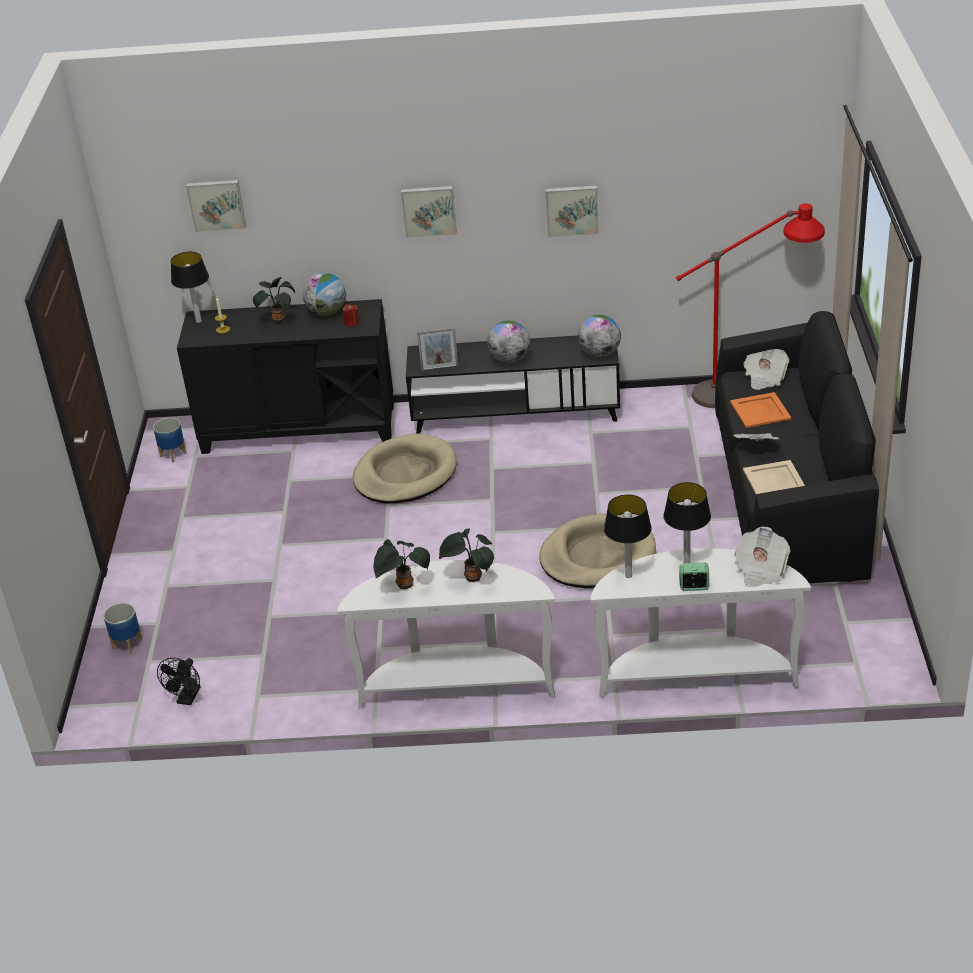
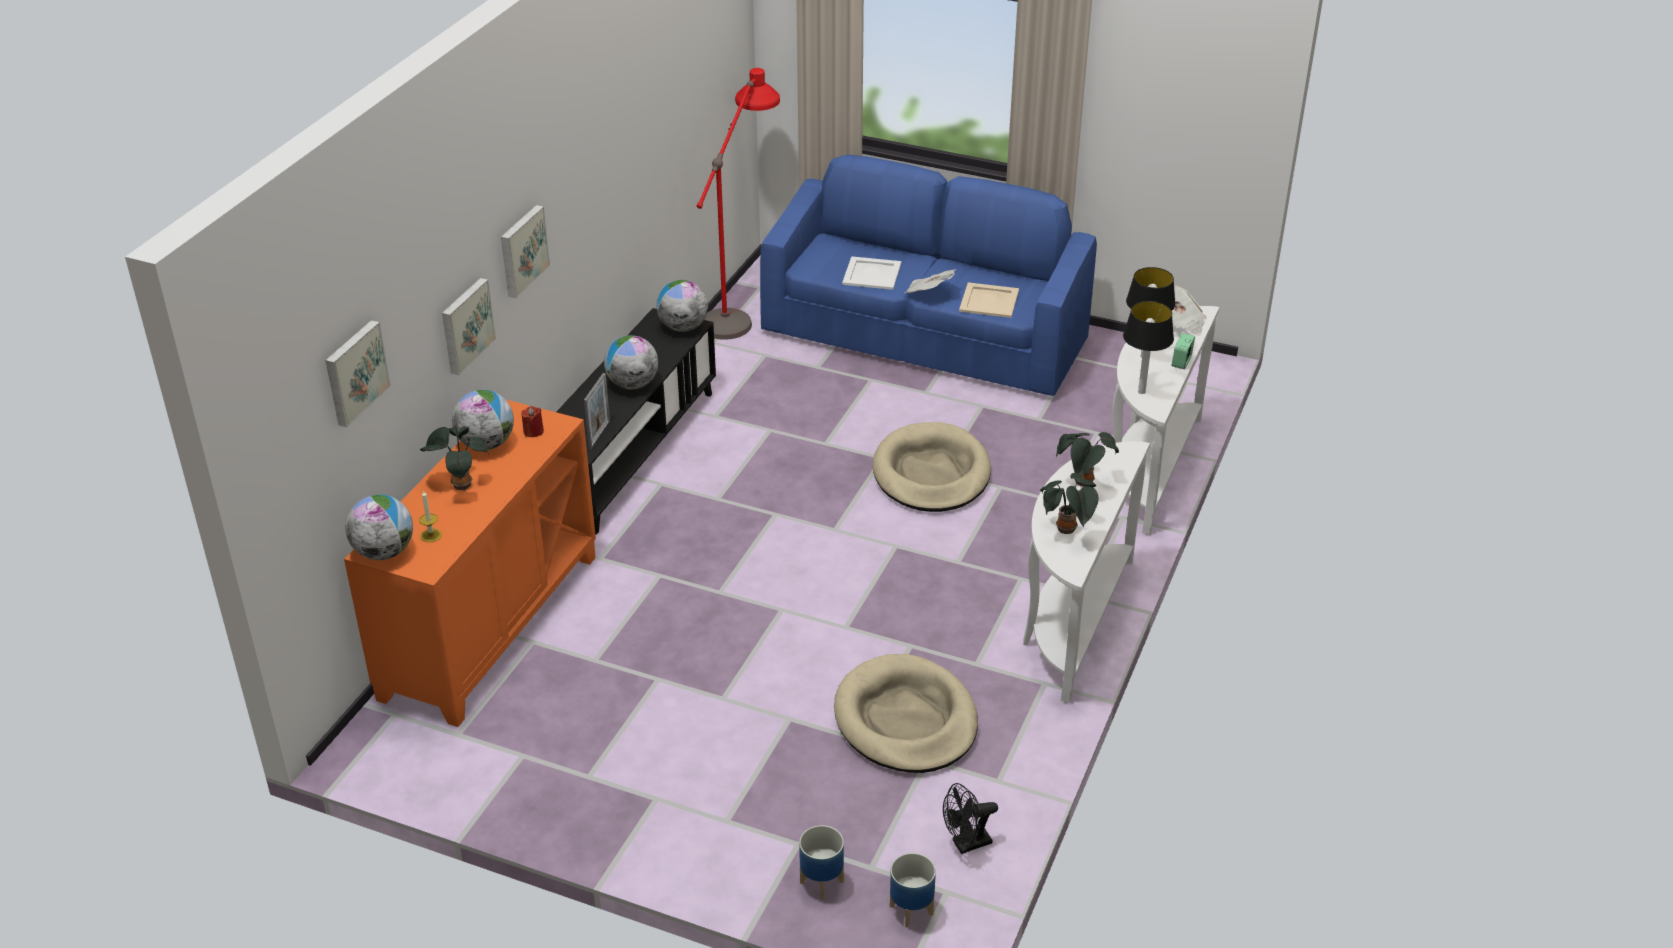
camera: 70 degrees left, 0 degrees up
(173, 454) = (432, 755): planter -> planter (911, 910)
(187, 699) = (966, 844): black fan -> black fan turned 120 degrees clockwise
(198, 321) = (384, 552): table lamp -> globe
(299, 428) = (489, 625): black cabinet -> orange cabinet
(405, 474) = (670, 563): beige dog bed -> beige dog bed (906, 720)
(572, 210) = (614, 178): picture -> picture (465, 325)
(760, 411) = (872, 274): orange tray -> white tray
(764, 377) = (817, 255): newspaper -> none
(787, 494) = (924, 338): black sofa -> blue sofa

